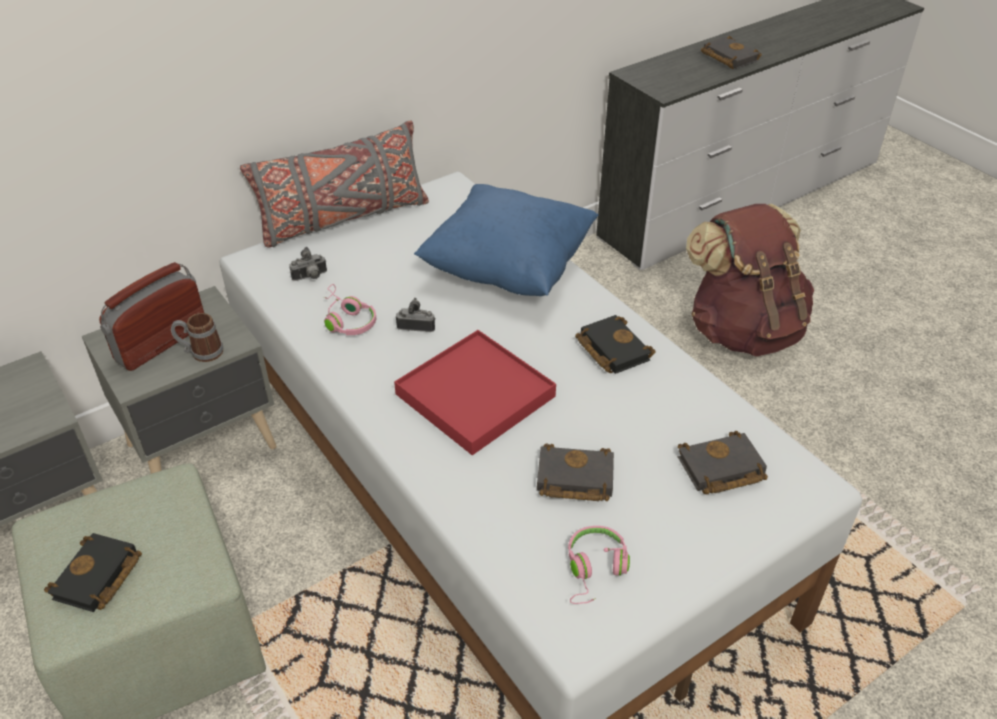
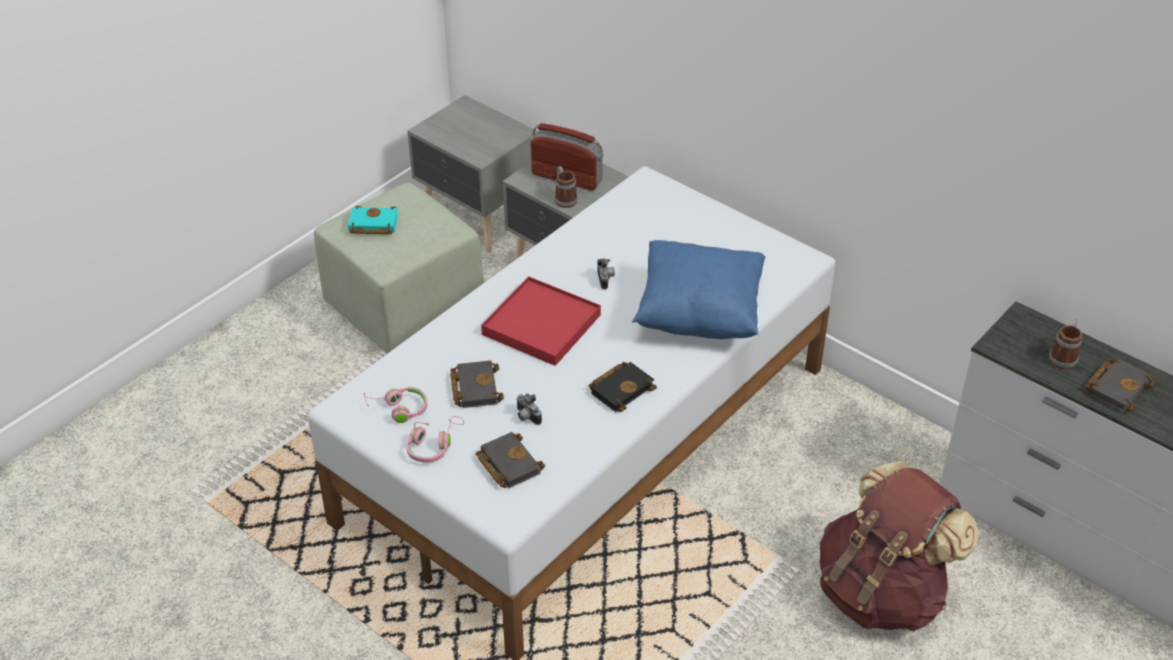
camera: 75 degrees right, 0 degrees up
(97, 579) = (372, 225): black book -> turquoise book
(310, 277) = (639, 214): camera -> camera (526, 417)
(343, 219) = (722, 210): grey pillow -> none
(347, 320) = (598, 244): pink headphones -> pink headphones (433, 445)
(686, 68) = (1064, 356): none -> mug

